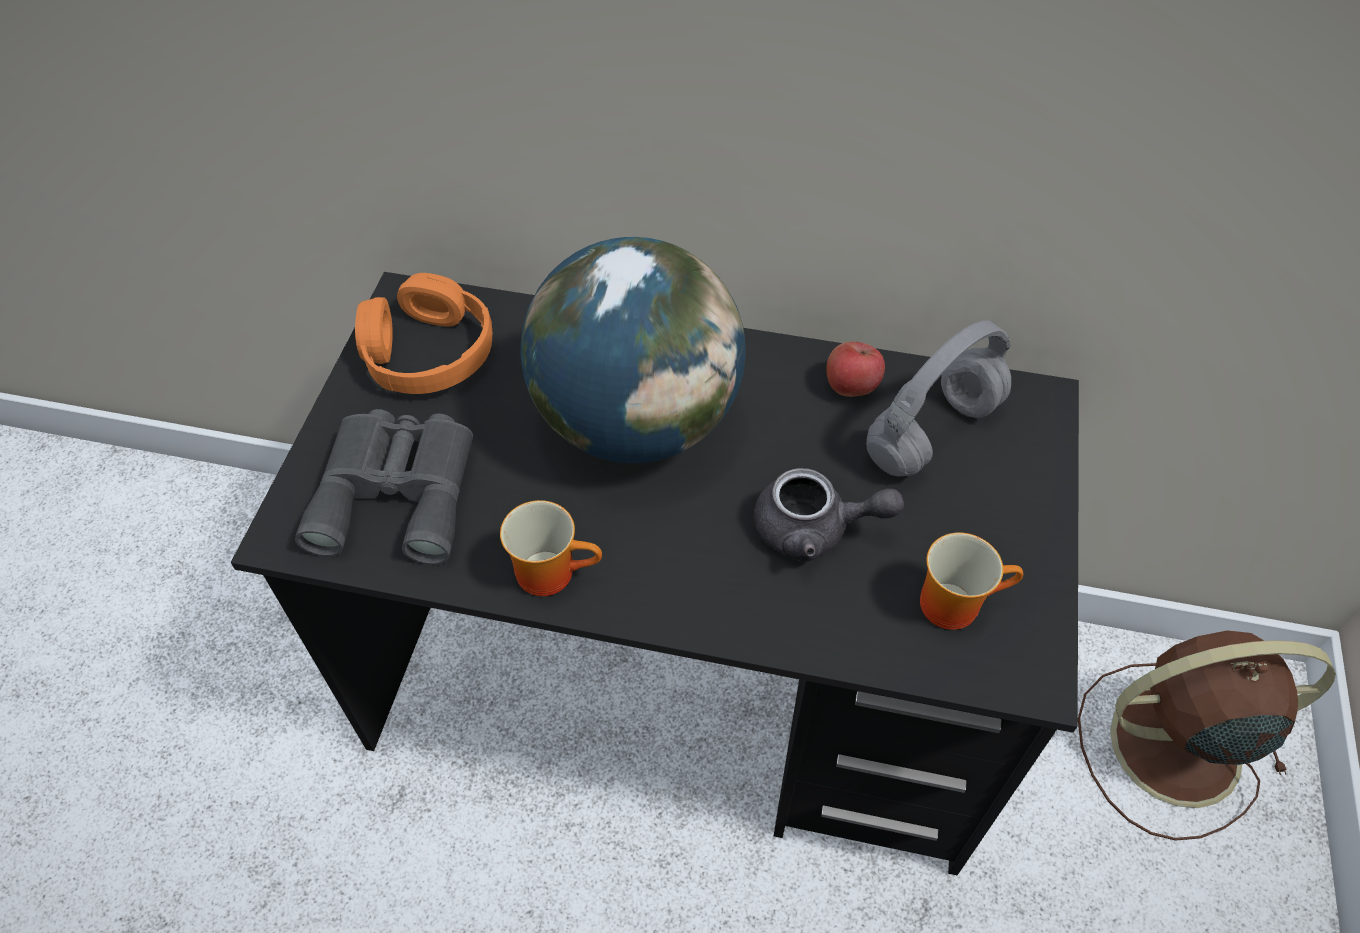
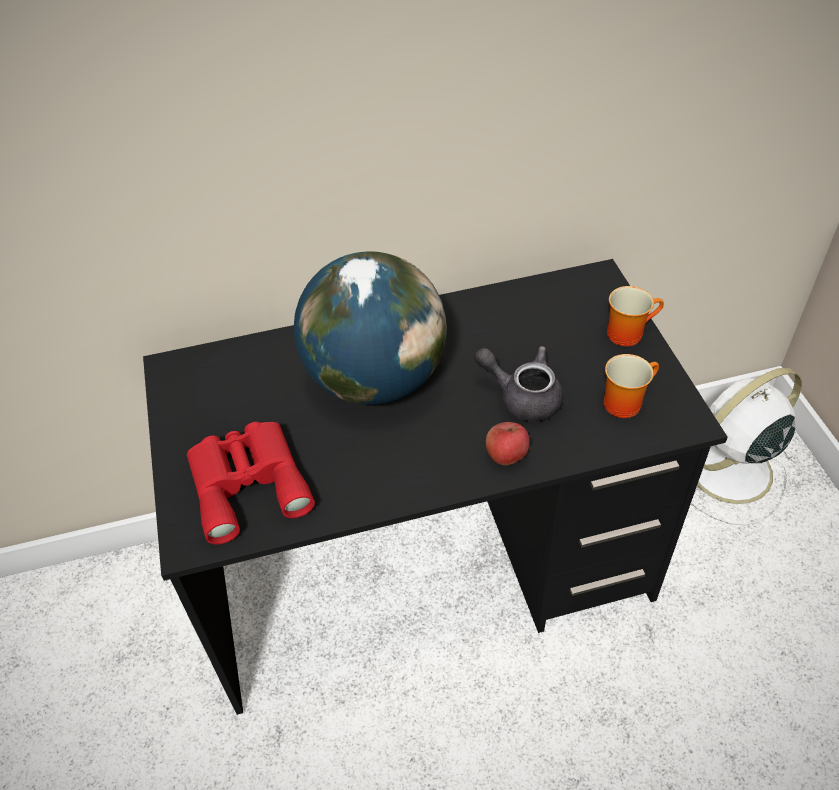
camera: 25 degrees left, 5 degrees down
(398, 489) = (248, 482): grey binoculars -> red binoculars
(427, 352) = (209, 393): orange headphones -> none
(553, 569) = (382, 485): mug -> mug (627, 331)
(814, 530) = (522, 396): grey teapot -> grey teapot turned 135 degrees counterclockwise
(851, 387) = (491, 310): apple -> apple (506, 456)
(933, 430) = (553, 316): grey headphones -> none
(1169, 746) = (726, 472): brown fan -> white fan

